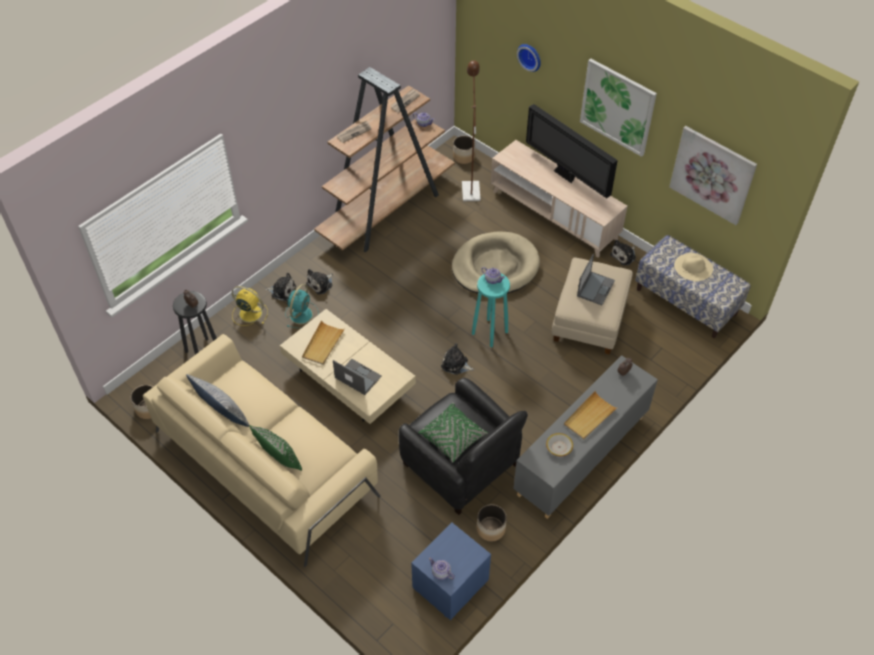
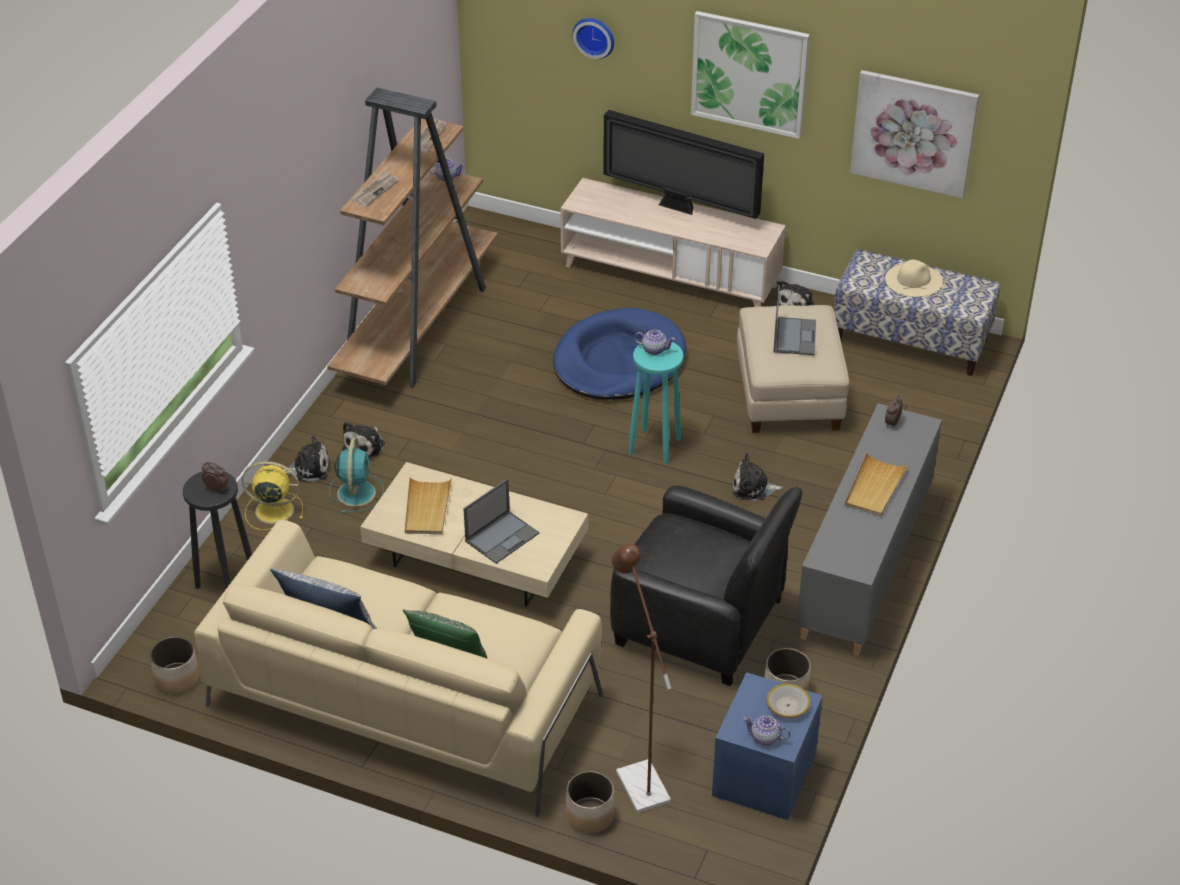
camera: 20 degrees left, 10 degrees down
(357, 377) = (502, 537): laptop -> laptop turned 120 degrees clockwise
(453, 437) = (693, 566): green pillow -> none
(456, 364) = (626, 498): plush toy -> plush toy (753, 488)
(463, 157) = (497, 231): planter -> planter (589, 815)
(470, 187) = (528, 268): brown floor lamp -> brown floor lamp (638, 778)
(495, 267) = (619, 361): beige dog bed -> blue dog bed
(559, 447) = (852, 534): bowl -> bowl (788, 706)

